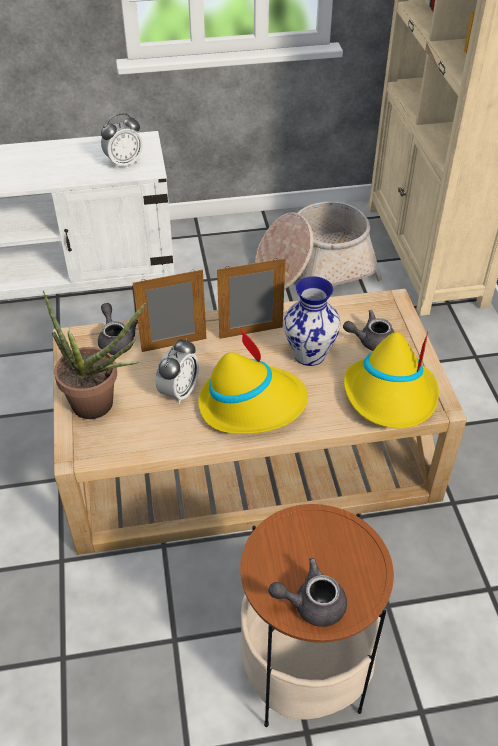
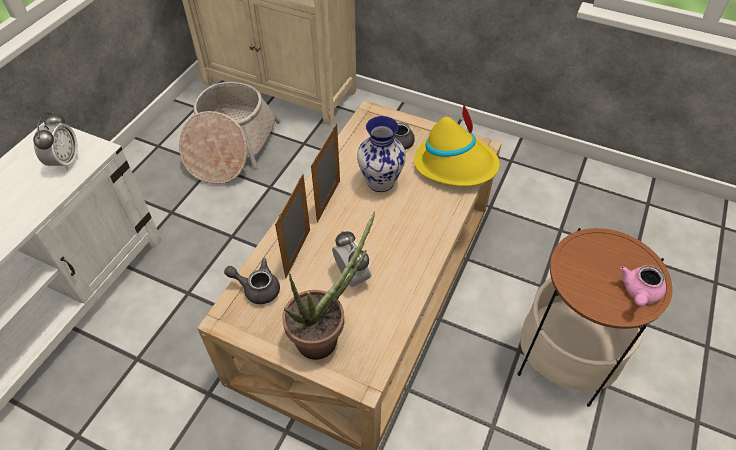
camera: 55 degrees left, 5 degrees up
(252, 404) = (402, 239): yellow hat -> none
(311, 604) = (639, 293): grey teapot -> pink teapot

